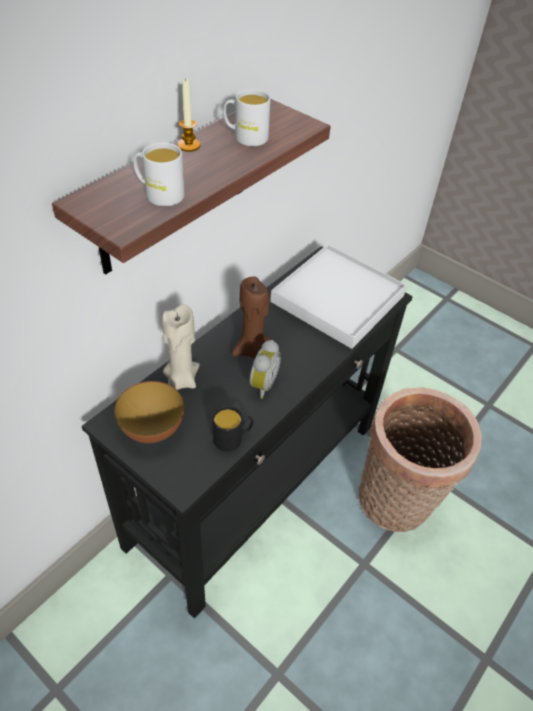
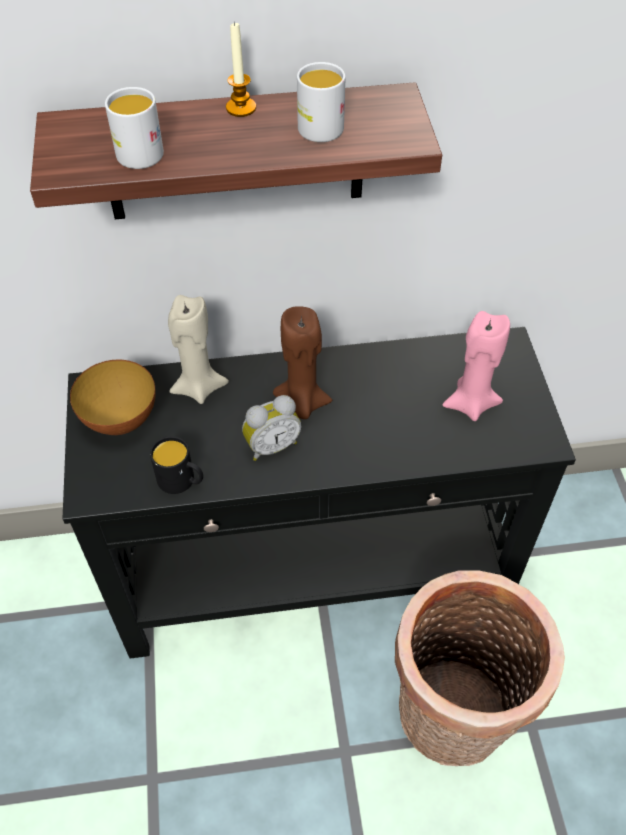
camera: 45 degrees right, 5 degrees up
(338, 298) = (470, 404): white tray -> pink candle

